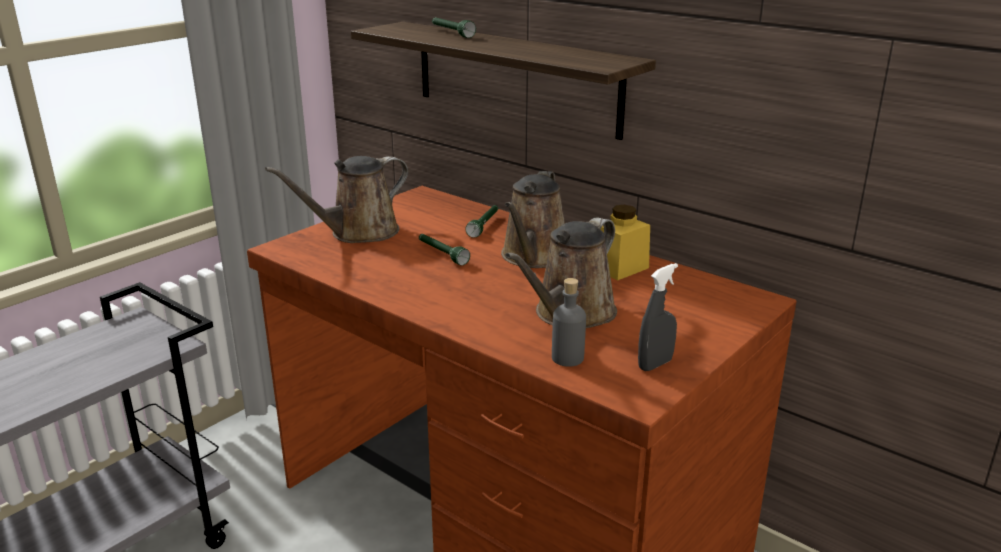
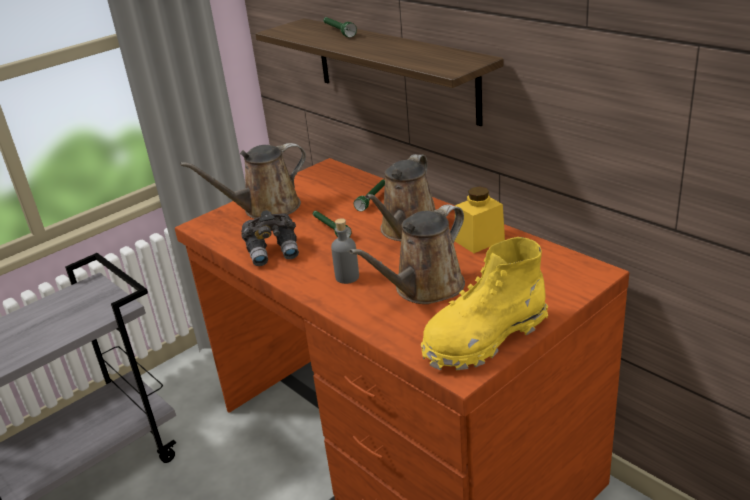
camera: 10 degrees right, 5 degrees up
(378, 275) = (273, 251): none -> grey binoculars
(567, 358) = (411, 332): grey bottle -> grey bottle (347, 277)
(655, 364) = (484, 338): grey spray bottle -> yellow boot

